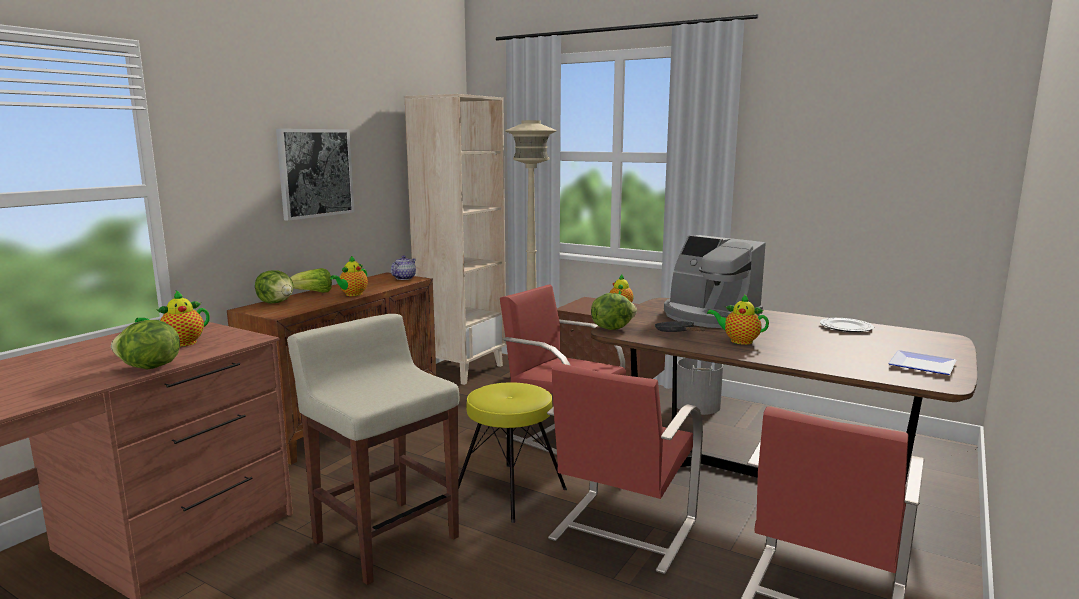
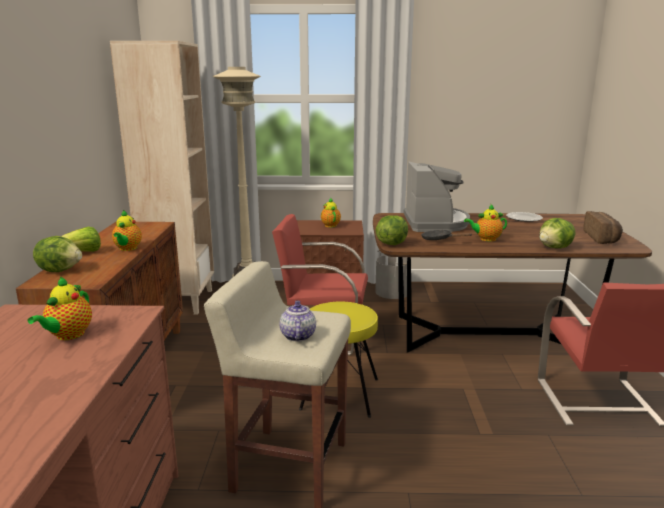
camera: 30 degrees left, 5 degrees up
(149, 368) = (91, 370): lettuce -> lettuce (555, 248)
(315, 173) = (58, 125): picture -> none
(404, 278) = (147, 225): teapot -> teapot (297, 335)
(621, 530) = (447, 398): red chair -> none
(709, 316) = (435, 223): coffee machine -> coffee machine turned 105 degrees counterclockwise
(919, 365) = (602, 238): plate -> bread

